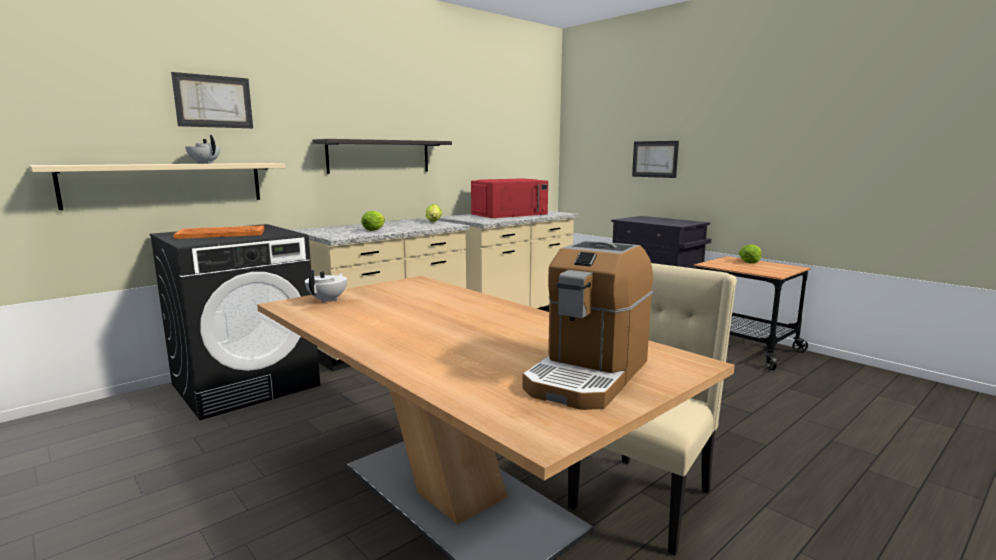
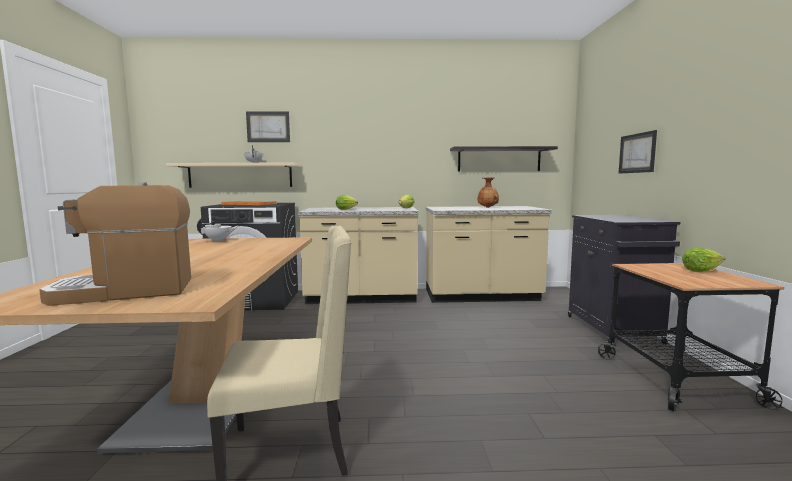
camera: 40 degrees right, 5 degrees down
(379, 156) = (379, 159): shelf -> shelf (499, 159)
(509, 214) = (488, 207): red microwave -> brown vase

